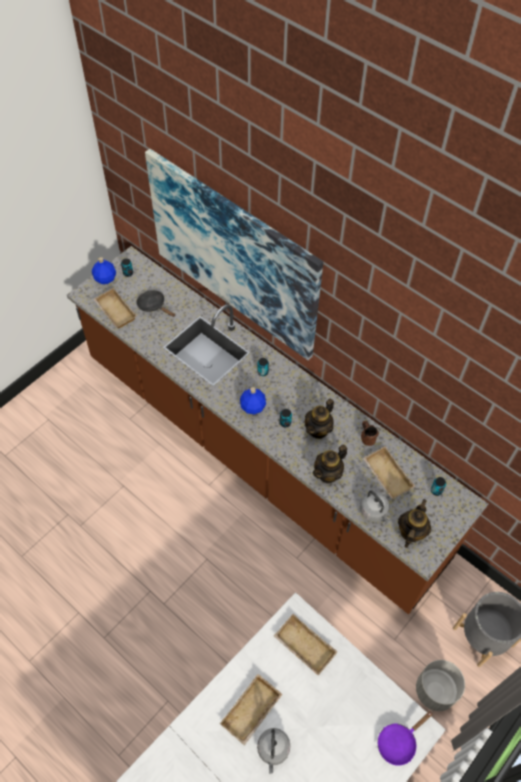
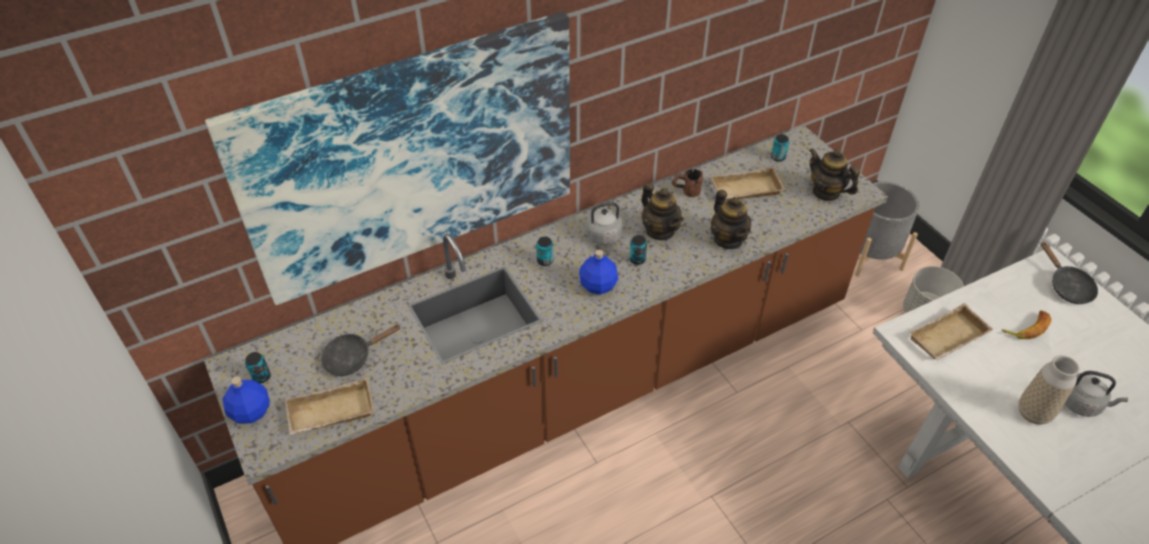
camera: 70 degrees left, 10 degrees down
(252, 712) = (1033, 413): beige tray -> vase
(338, 707) = (1027, 327): none -> banana
(374, 512) = (793, 214): grey kettle -> grey kettle (606, 235)
(399, 742) = (1067, 286): purple frying pan -> black frying pan

